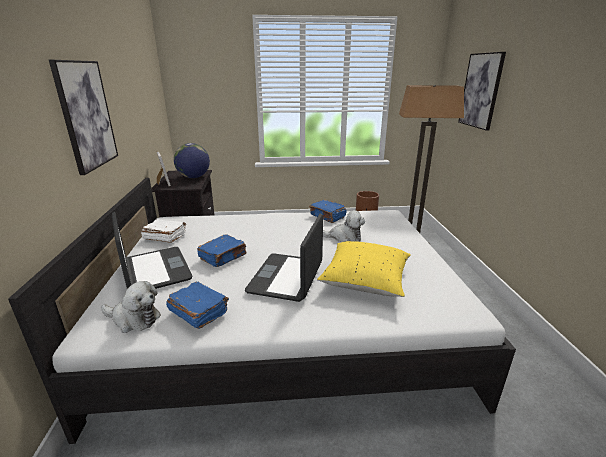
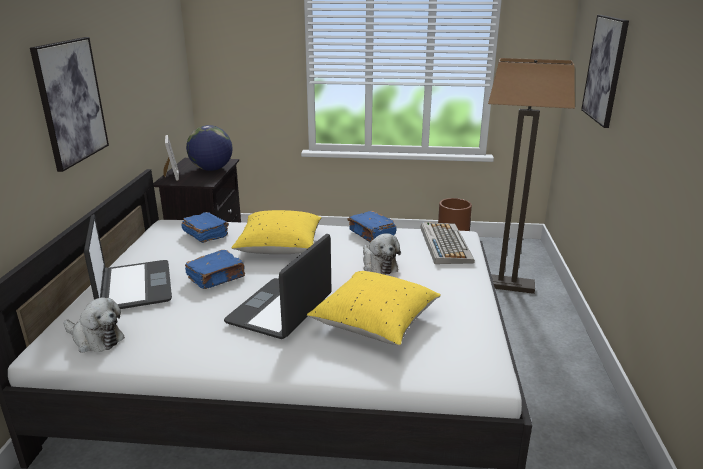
camera: 10 degrees right, 0 degrees up
(165, 237) = (158, 246): white book -> none
(198, 312) = (164, 339): blue book -> blue book (205, 235)
(263, 230) = (280, 247): none -> yellow pillow
(344, 238) = (378, 265): plush toy -> plush toy turned 45 degrees clockwise
(383, 219) = (444, 244): none -> keyboard

